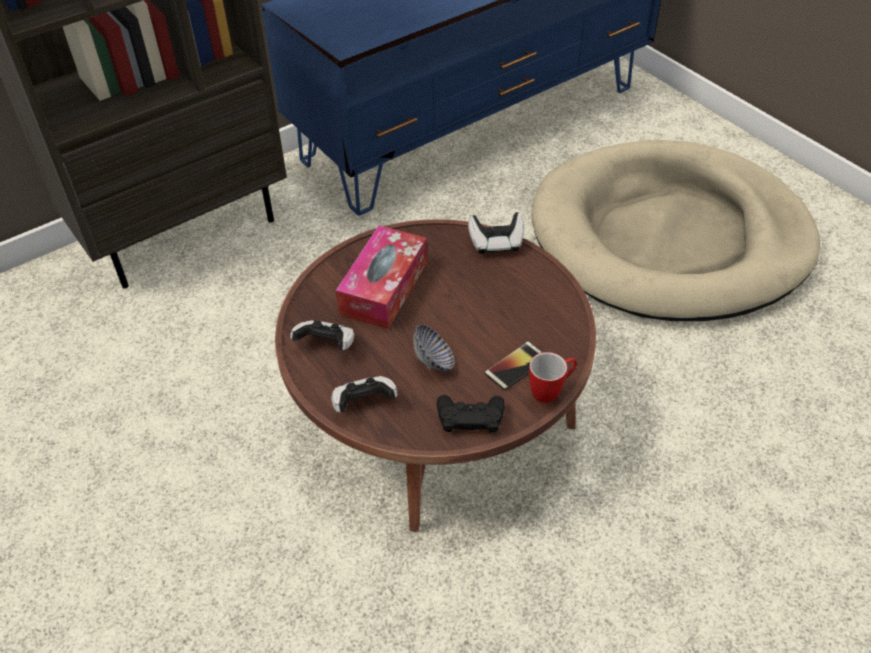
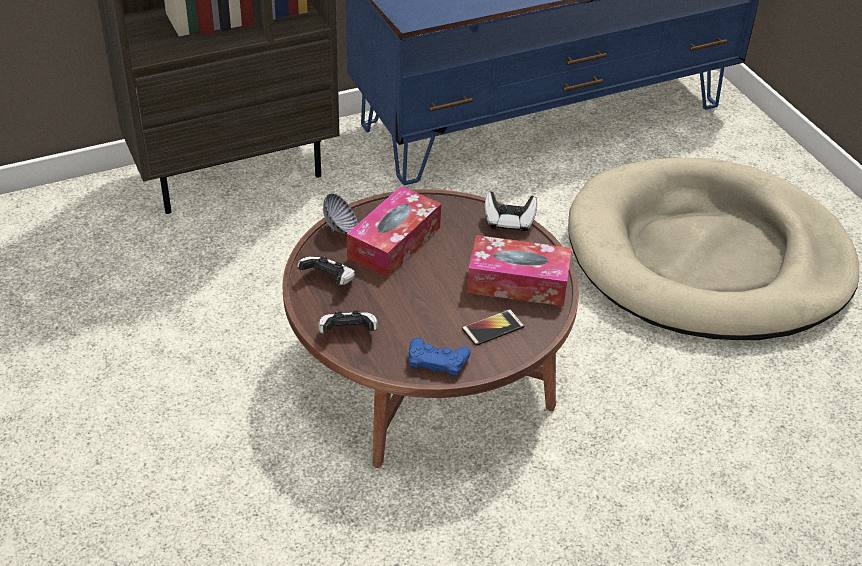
camera: 10 degrees right, 5 degrees down
(434, 361) = (420, 311): bowl -> bowl (340, 228)
(470, 417) = (437, 360): black game controller -> blue game controller
(526, 309) = (518, 282): none -> tissue box
(551, 391) = (517, 353): mug -> none

